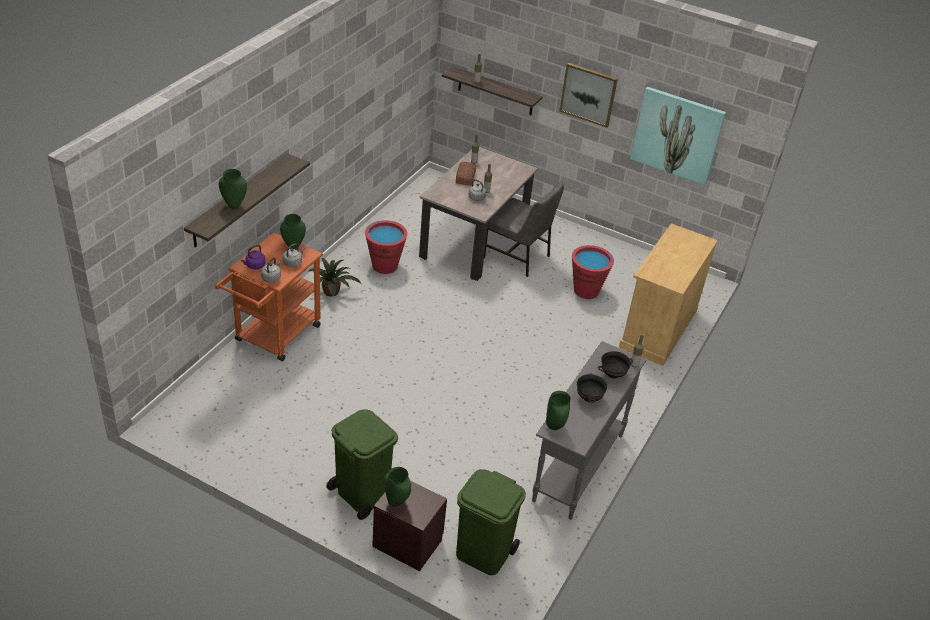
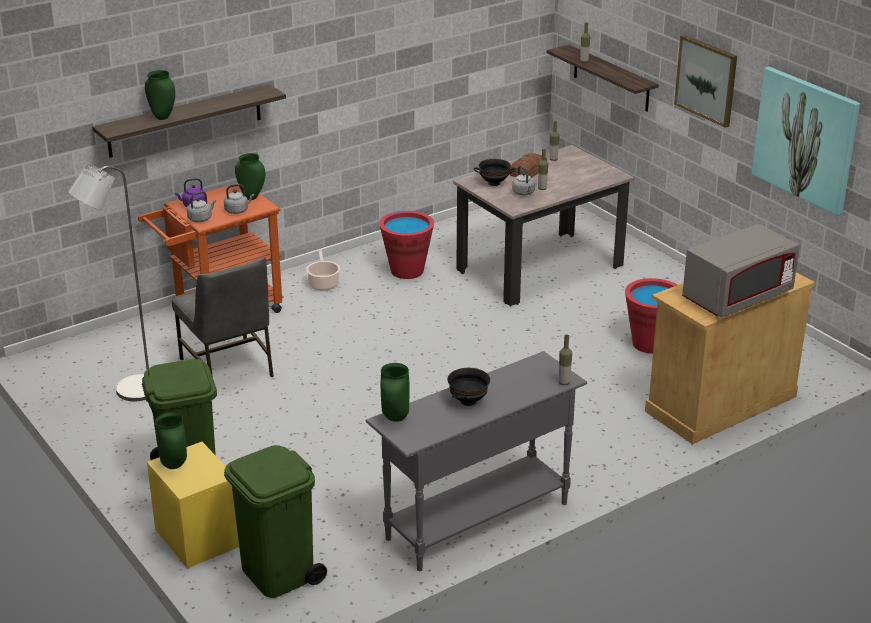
camera: 30 degrees right, 10 degrees down
(260, 430) = (130, 392): none -> grey floor lamp
(332, 291) = (323, 283): potted plant -> cooking pot
(407, 543) = (198, 538): brown nightstand -> yellow nightstand
(517, 257) = (586, 292): grey chair -> grey chair (228, 368)
(612, 374) = (524, 385): black bowl -> black bowl (494, 183)
(684, 264) = (737, 297): none -> grey microwave

